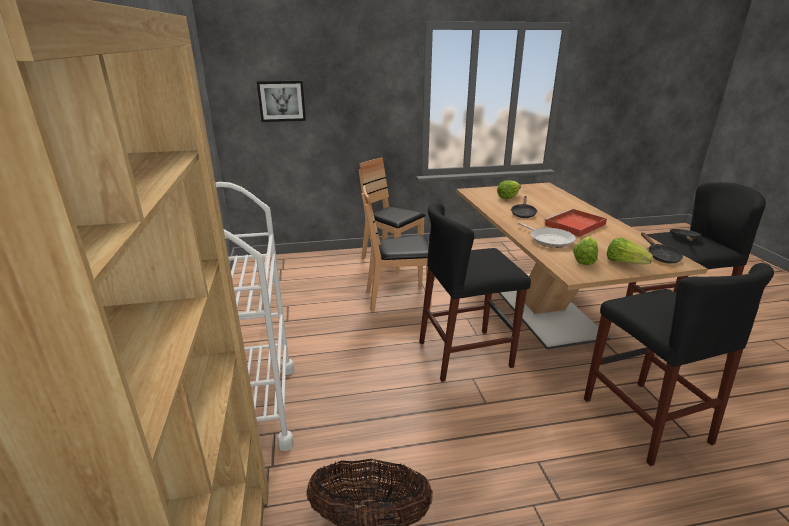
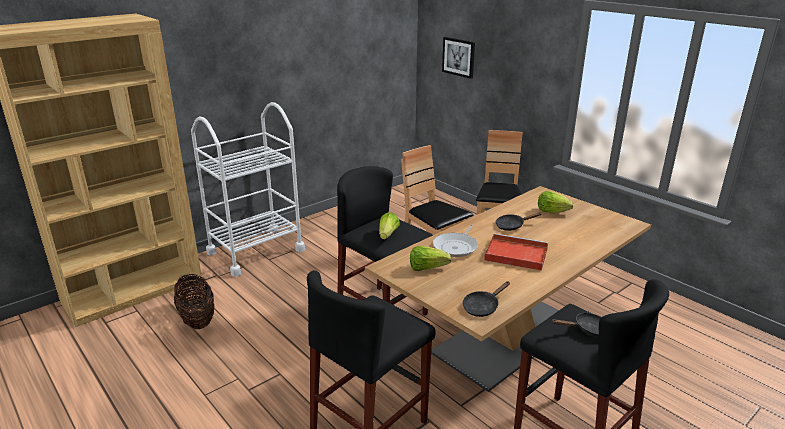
camera: 60 degrees right, 0 degrees up
(624, 262) = (442, 288): lettuce -> lettuce (388, 235)

